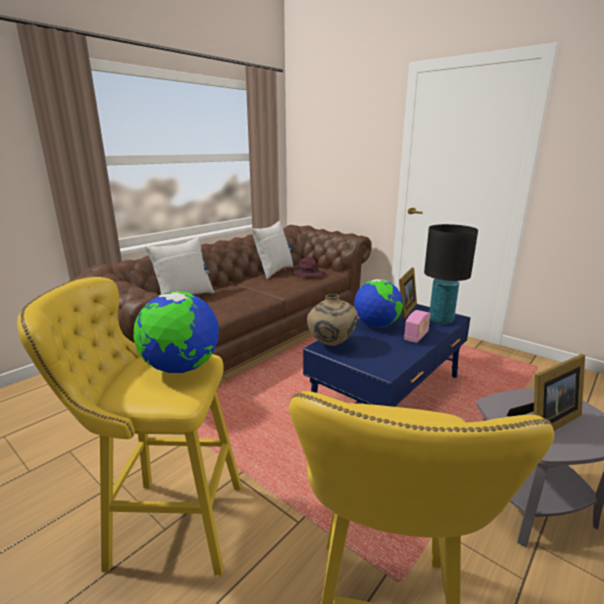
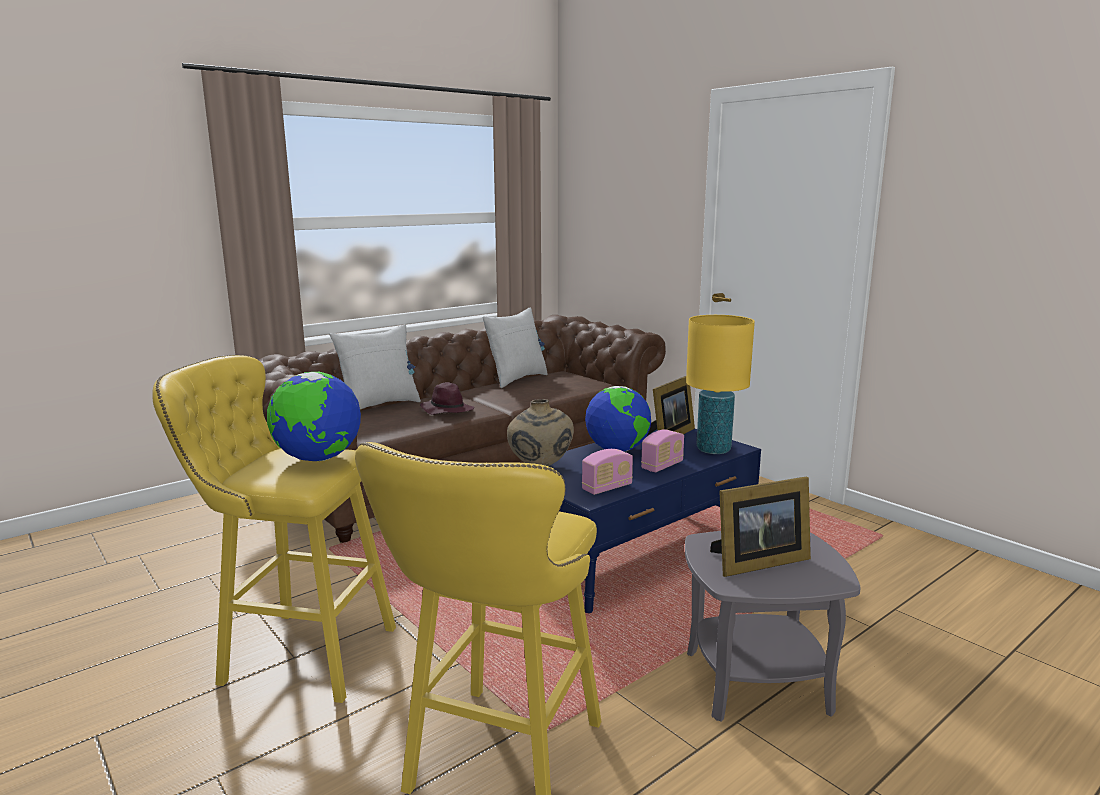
camera: 10 degrees right, 5 degrees down
(307, 274) = (561, 385): purple hat -> purple hat (446, 410)
(390, 359) = (607, 488): none -> radio
(440, 320) = (713, 450): black table lamp -> yellow table lamp

